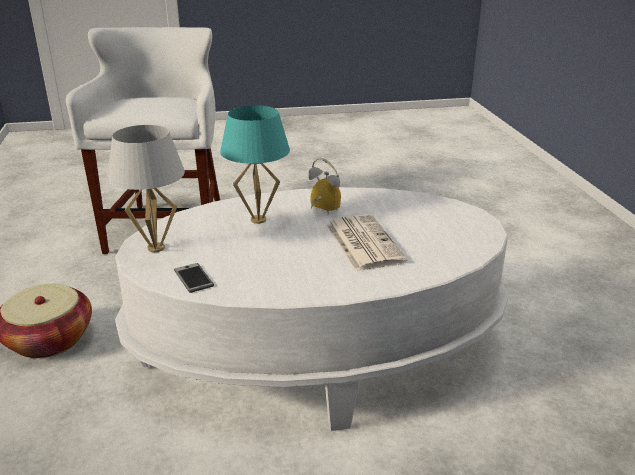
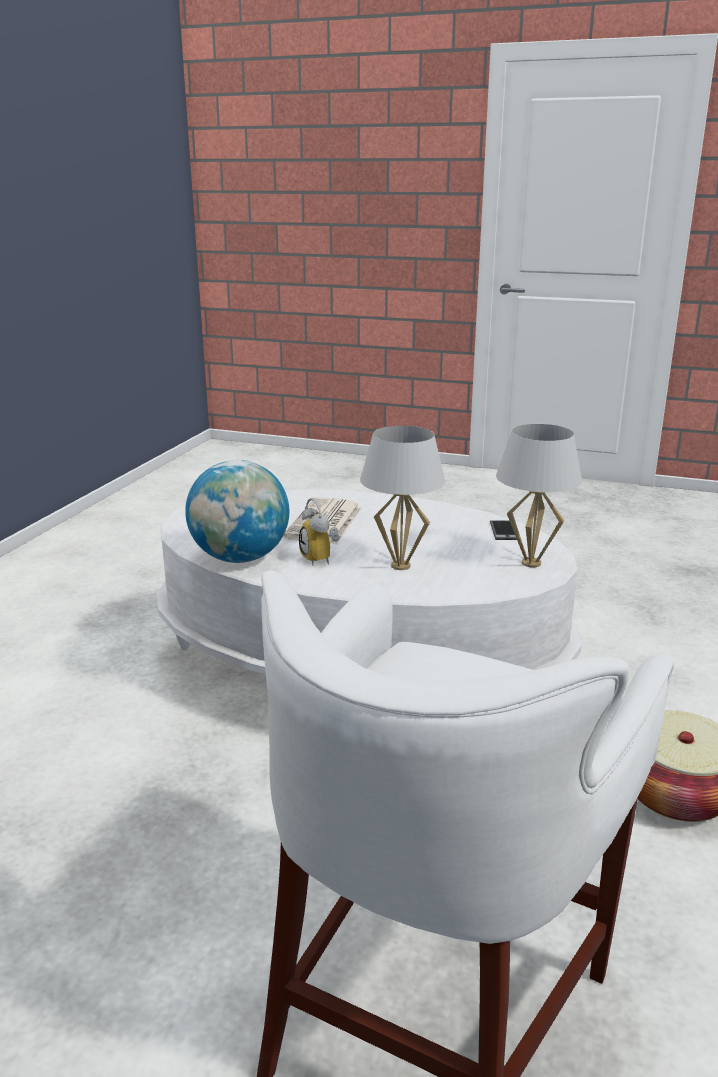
camera: 150 degrees left, 5 degrees down
(258, 220) = (400, 566): turquoise table lamp -> white table lamp
(375, 198) = (240, 558): none -> globe

